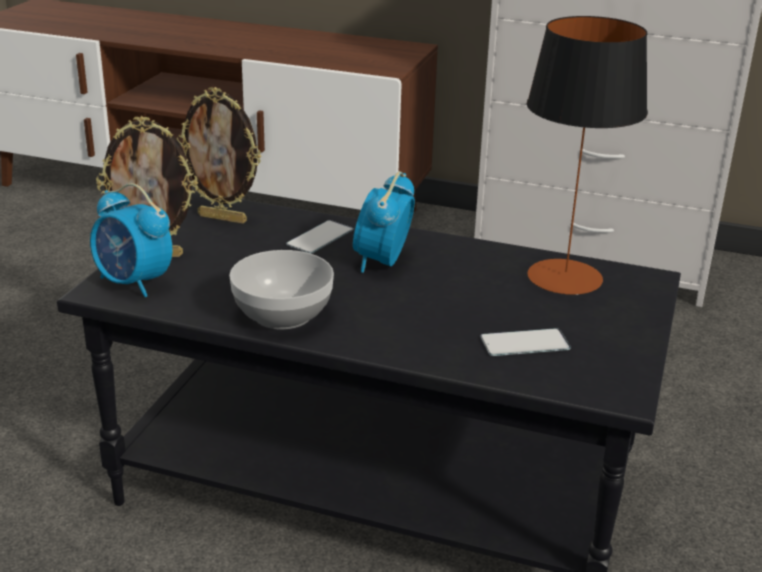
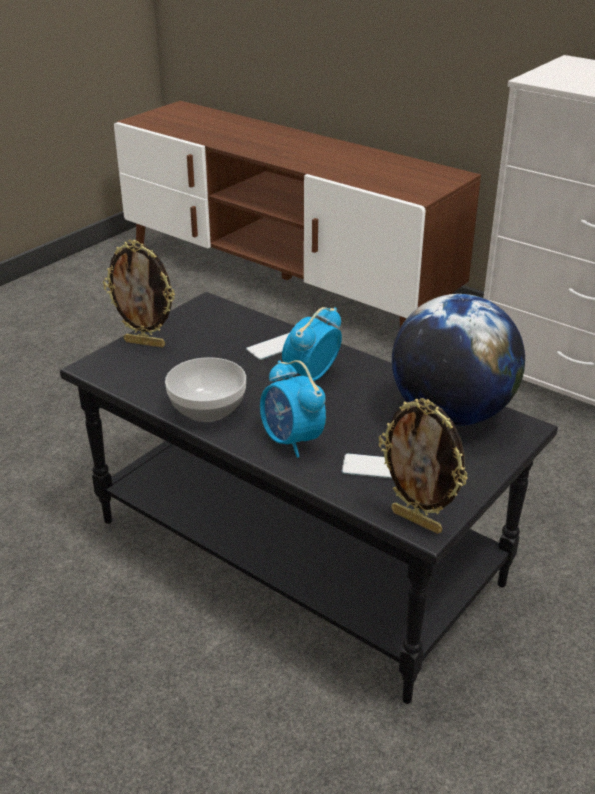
camera: 20 degrees right, 5 degrees up
(134, 283) = (118, 364): alarm clock -> alarm clock (291, 441)
(223, 218) = (213, 318): picture frame -> picture frame (417, 521)
(565, 277) = (451, 414): table lamp -> globe

